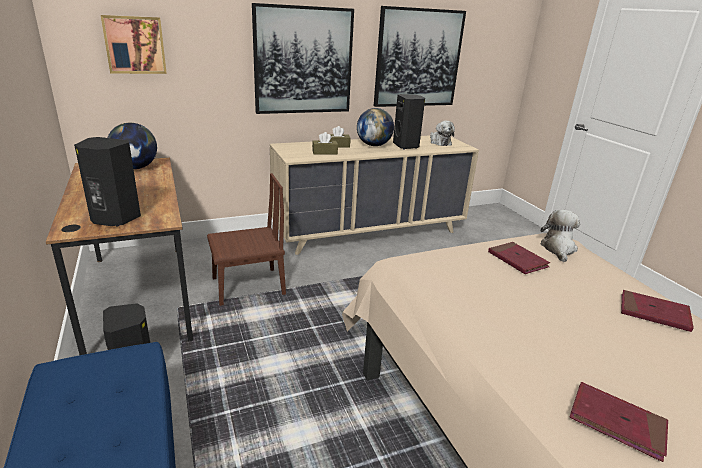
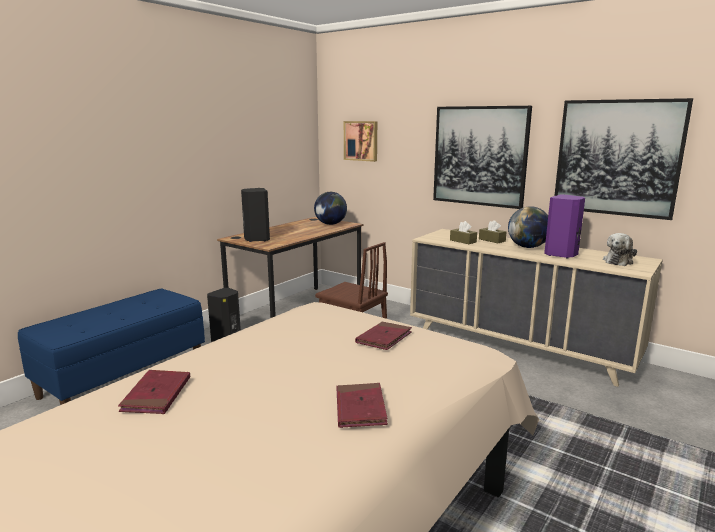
camera: 60 degrees right, 10 degrees down
(406, 146) = (562, 255): black speaker -> purple speaker
(558, 249) = (448, 353): plush toy -> none

